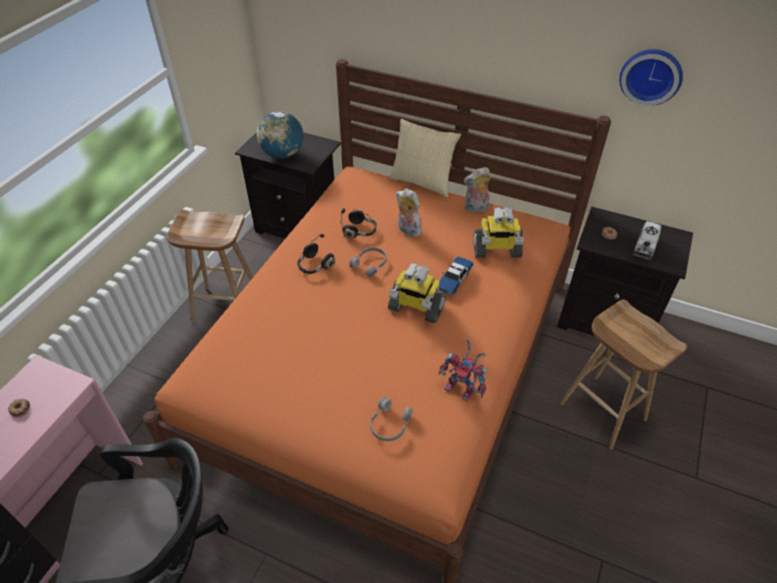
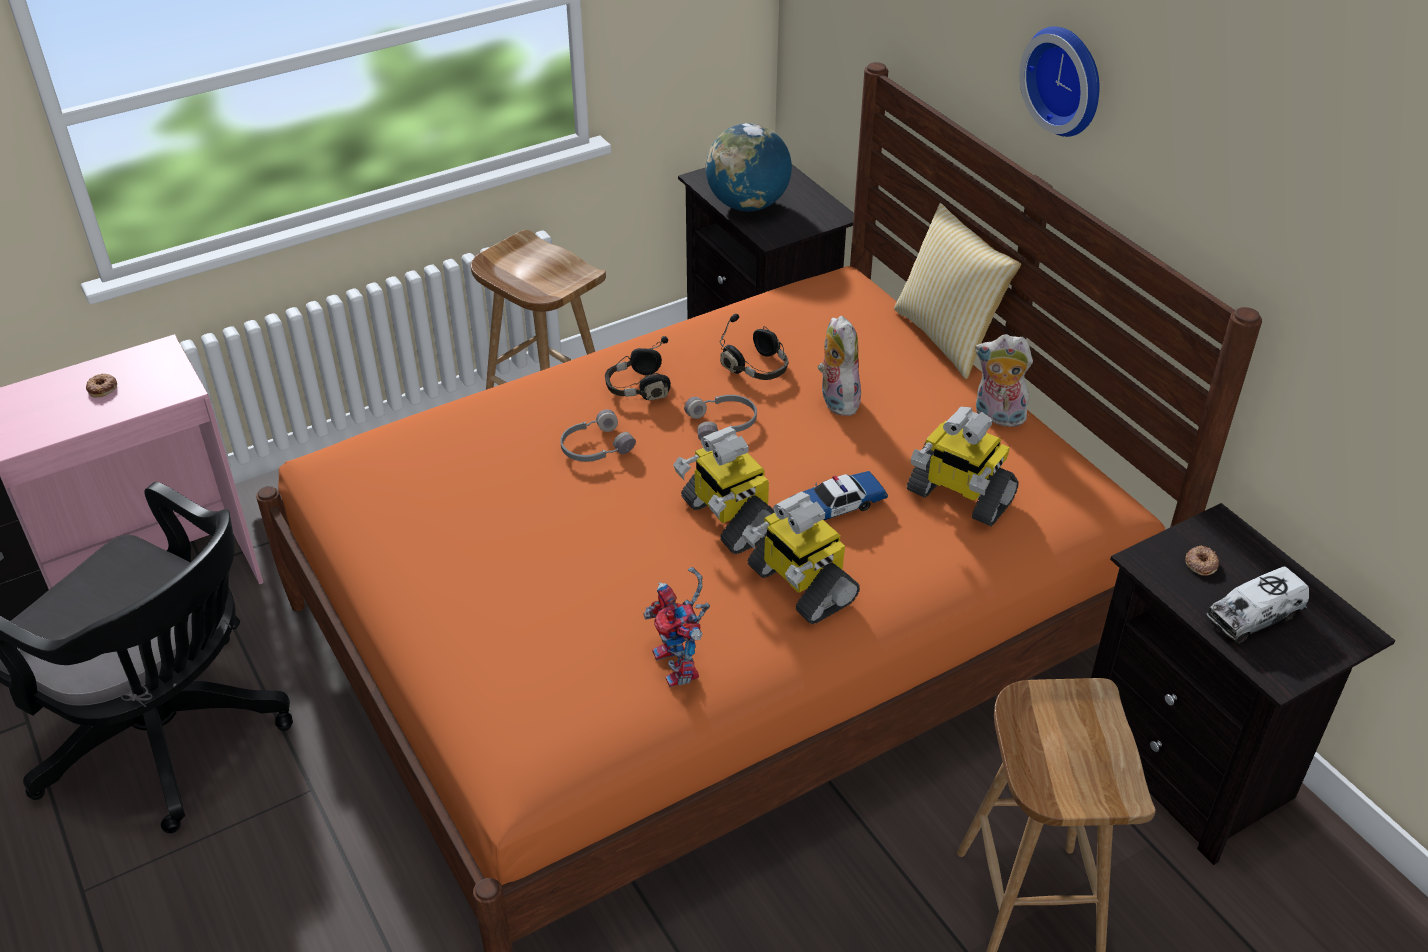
camera: 35 degrees right, 5 degrees down
(389, 424) = (525, 654): grey headphones -> grey headphones (594, 447)
(474, 323) = (799, 585): none -> toy robot
(651, 75) = (1346, 252): wall clock -> wall clock (1067, 79)

